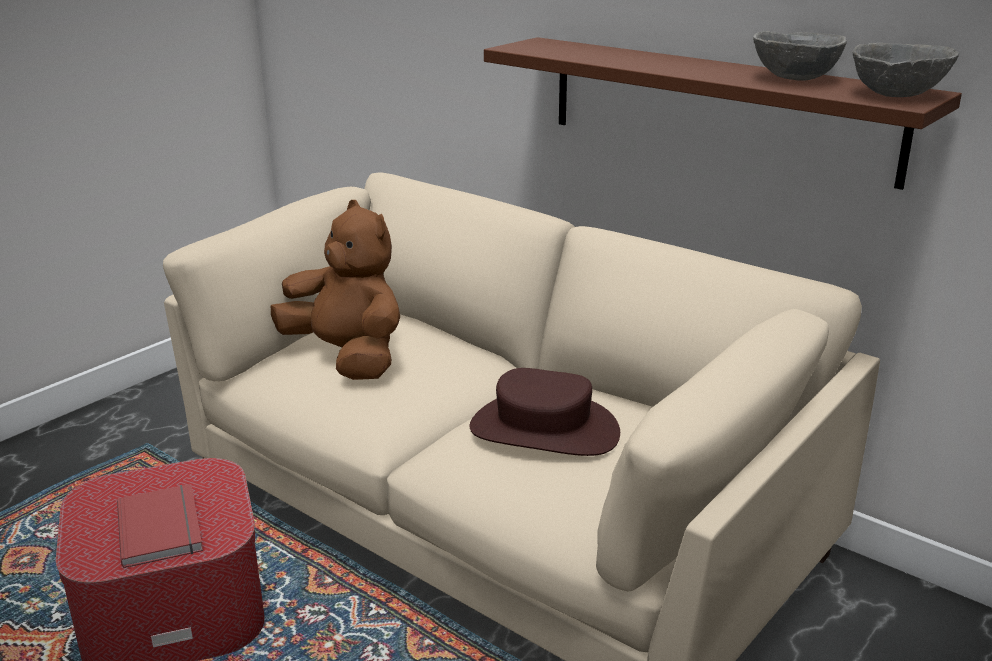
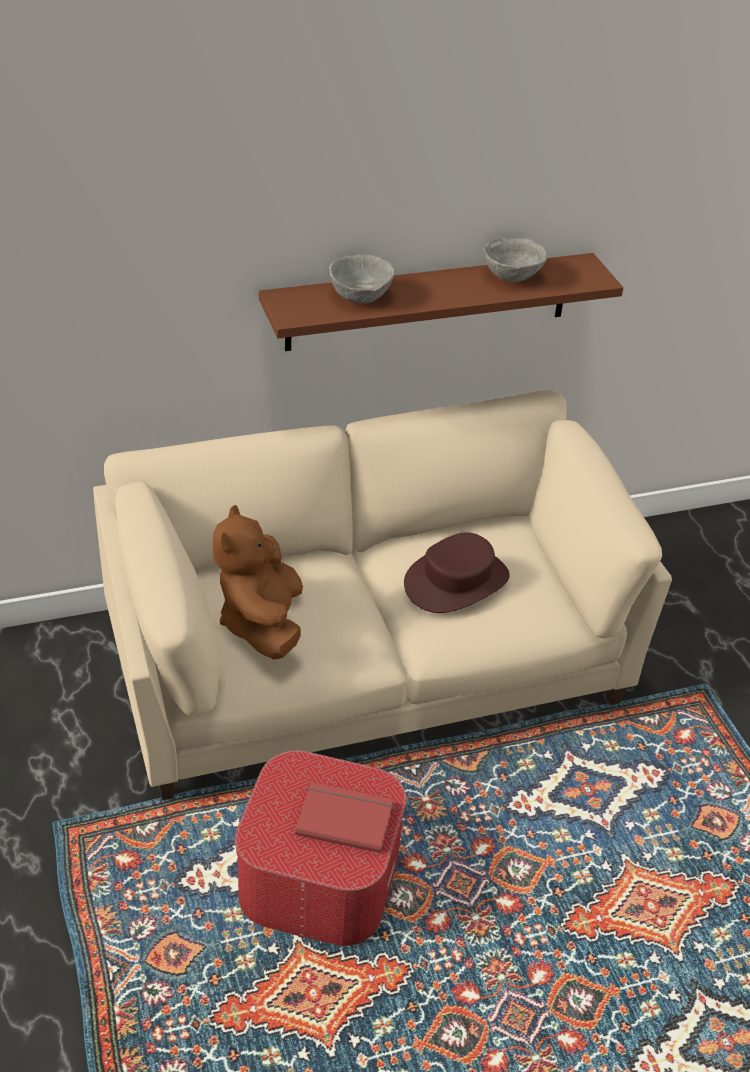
camera: 60 degrees left, 15 degrees up
(347, 357) = (262, 624): brown plush toy -> brown plush toy turned 75 degrees counterclockwise
(898, 95) = (583, 272): grey bowl -> grey bowl (360, 297)

